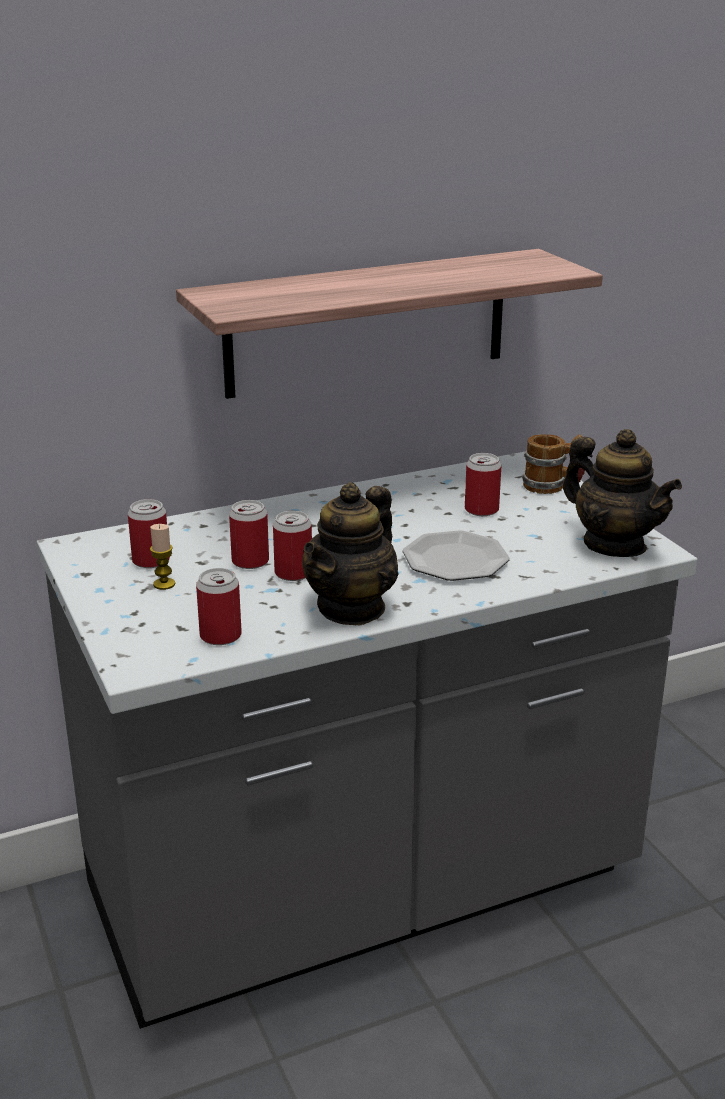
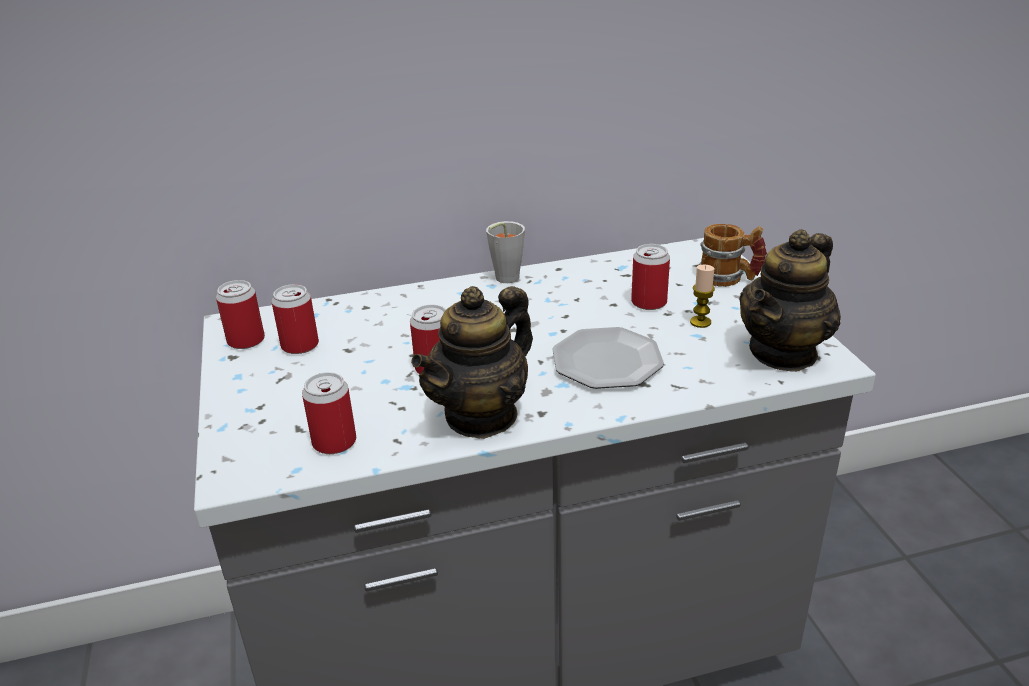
camera: 10 degrees right, 5 degrees up
(164, 584) = (302, 374): candle -> candle (700, 322)
(250, 561) = (396, 352): can -> can (246, 340)
(334, 496) = (503, 280): none -> grey cup
(367, 323) = (541, 103): shelf -> none
(614, 545) = (783, 352): teapot -> teapot turned 75 degrees clockwise

